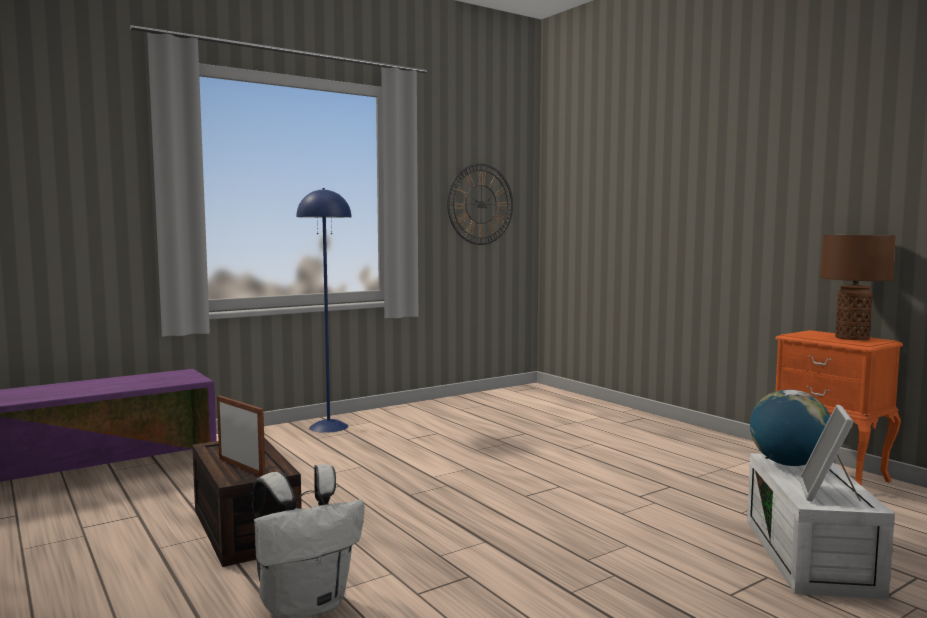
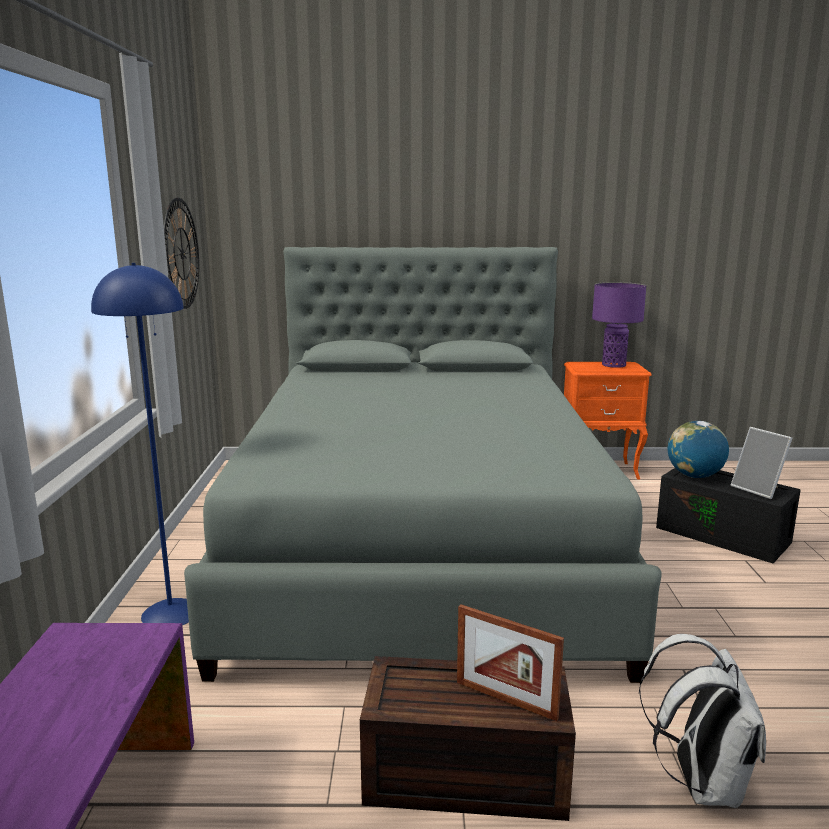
camera: 55 degrees left, 10 degrees up
(241, 467) = (505, 700): picture frame -> picture frame turned 135 degrees counterclockwise
(526, 451) = (421, 539): none -> grey bed
(813, 557) = (725, 535): white storage box -> black storage box
(852, 338) = (614, 365): brown table lamp -> purple table lamp

